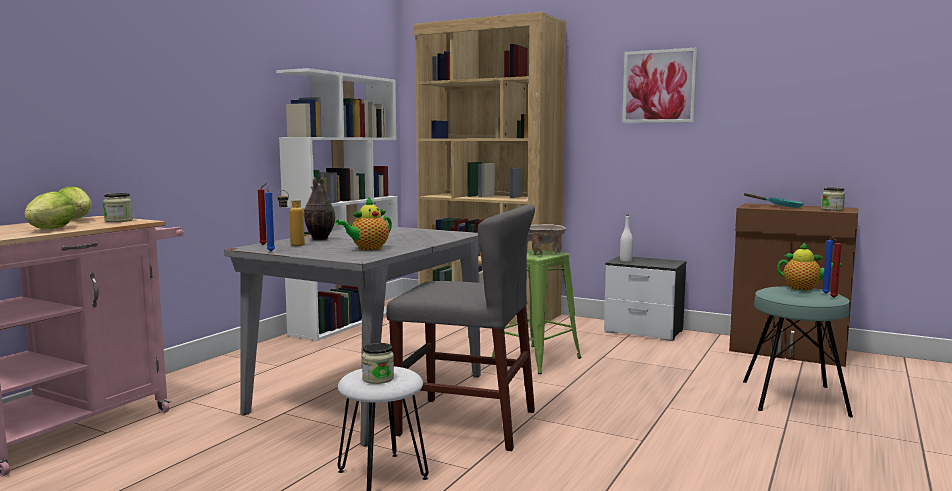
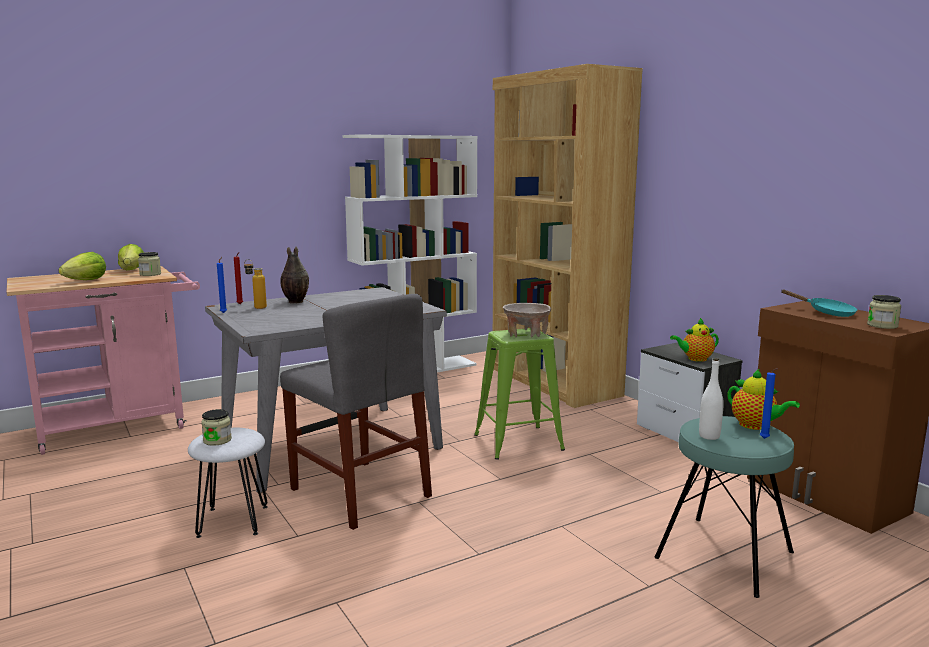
camera: 30 degrees right, 5 degrees up
(367, 249) = (294, 319): teapot -> teapot (695, 359)
(625, 261) = (668, 350): white bottle -> white bottle (709, 436)
(659, 86) = (727, 146): picture -> none
(832, 297) = (757, 446): red candle -> none

